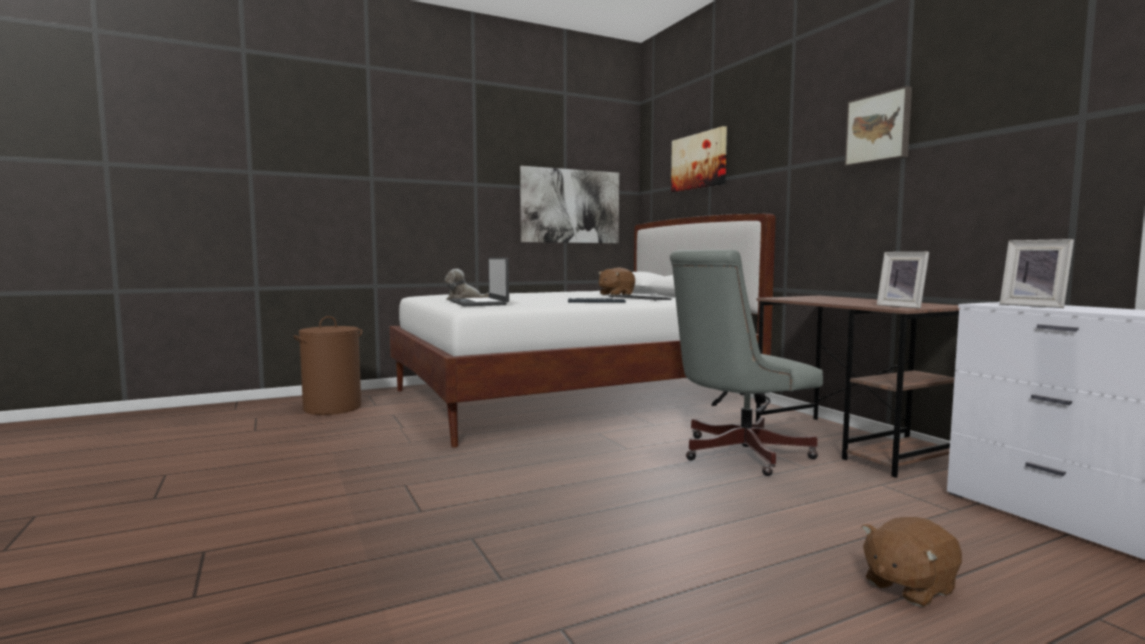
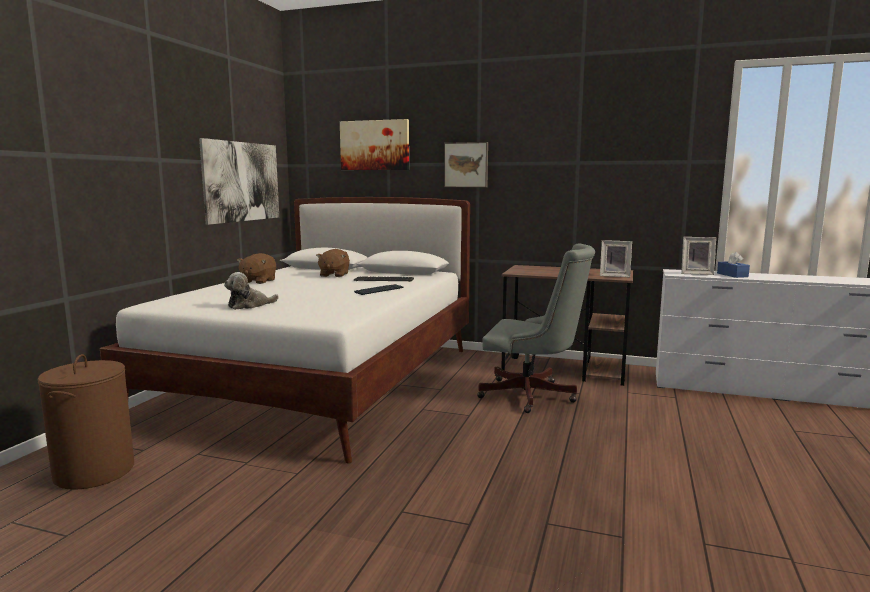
camera: 45 degrees left, 5 degrees up
(479, 303) = (299, 309): laptop -> none
(736, 454) = (533, 396): grey office chair -> grey office chair turned 90 degrees counterclockwise
(879, 128) = (560, 146): picture -> picture (466, 165)
(908, 586) = (739, 445): brown plush toy -> brown plush toy (258, 281)
(1107, 310) = (732, 275): none -> blue tissue box

